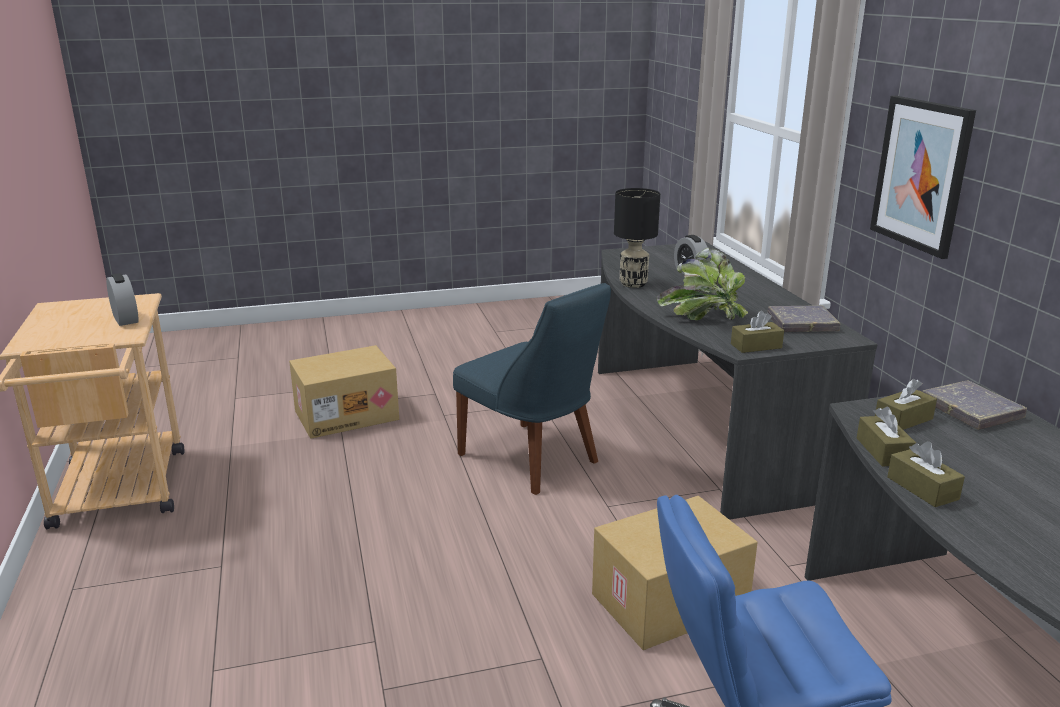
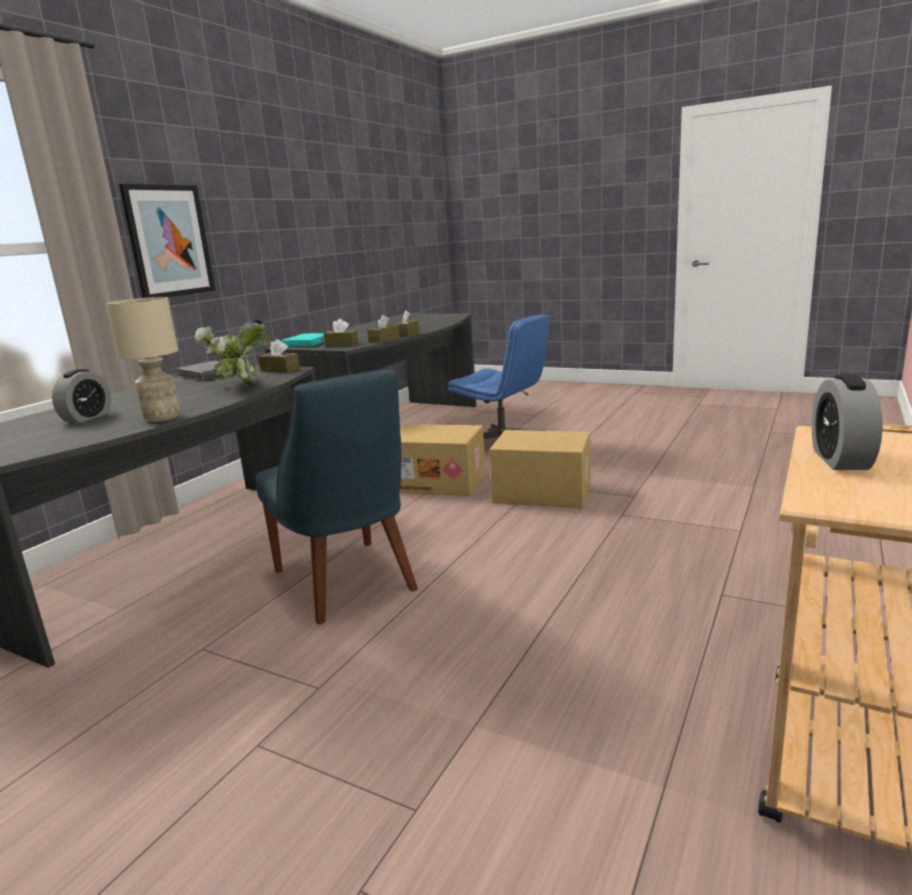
camera: 135 degrees left, 5 degrees down
(347, 414) = (428, 767): cardboard box -> cardboard box (541, 493)
(533, 460) = (347, 583): blue chair -> blue chair turned 150 degrees clockwise
(632, 284) = (162, 418): black table lamp -> beige table lamp
(971, 410) = (307, 343): grey book -> turquoise book

